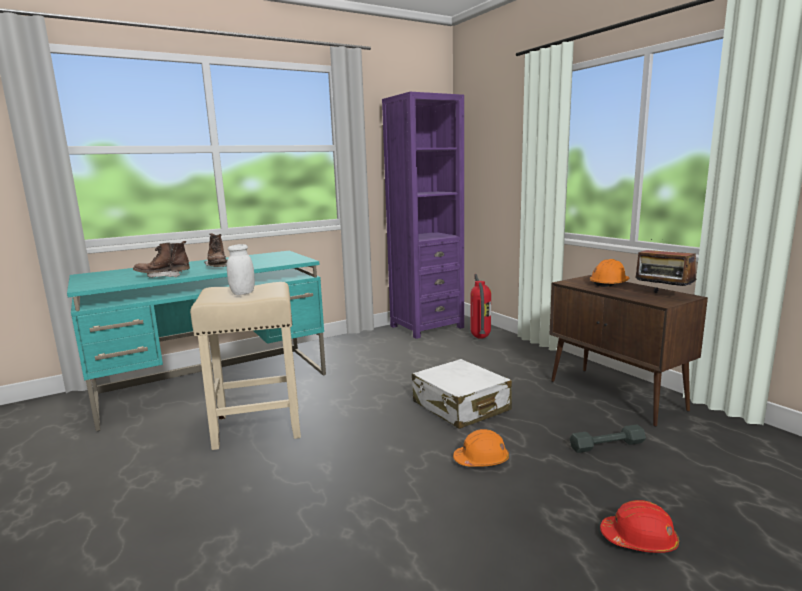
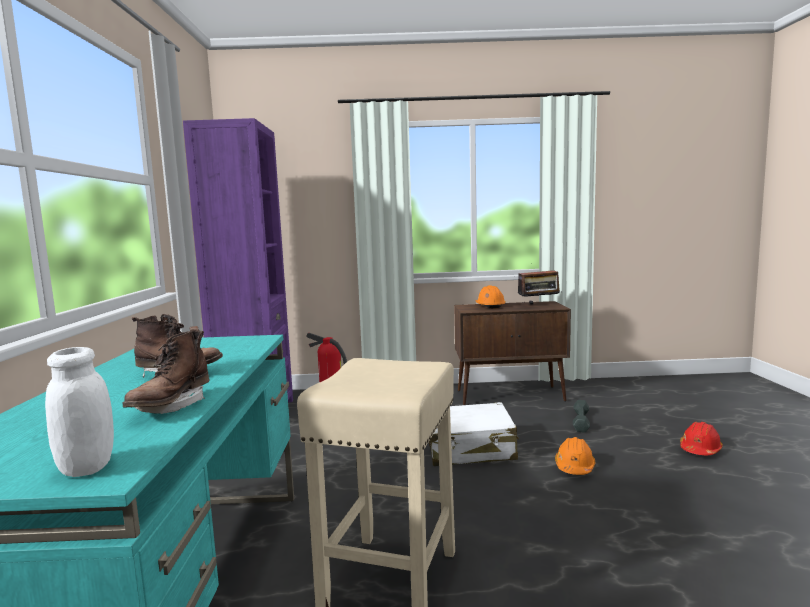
camera: 60 degrees left, 5 degrees down
(243, 293) = (385, 377): white jar -> white jar (87, 467)

